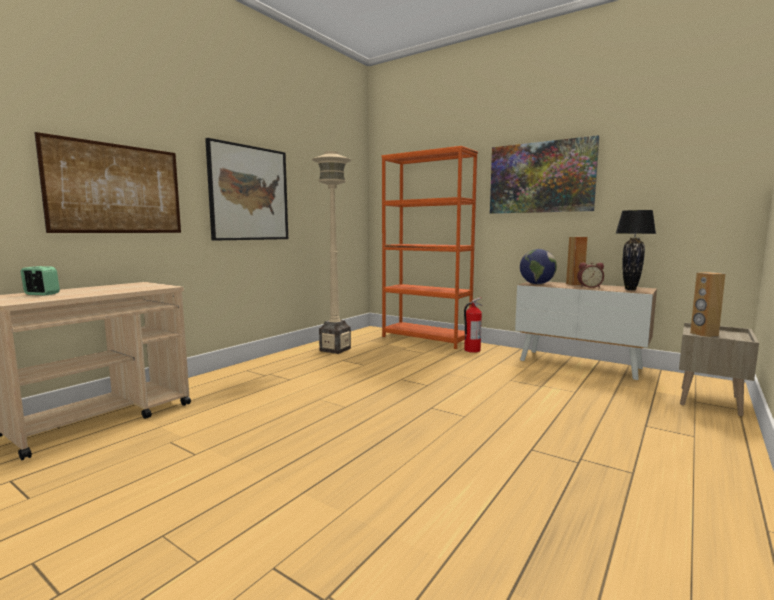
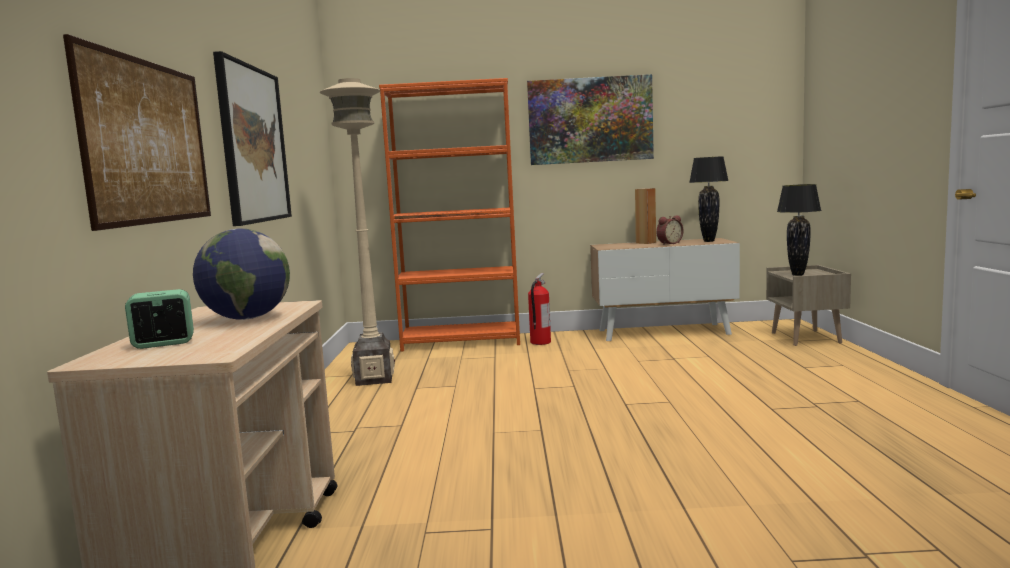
camera: 35 degrees left, 0 degrees up
(536, 284) = (613, 247): globe -> globe (247, 318)
(703, 334) = (798, 275): brown speaker -> black table lamp

